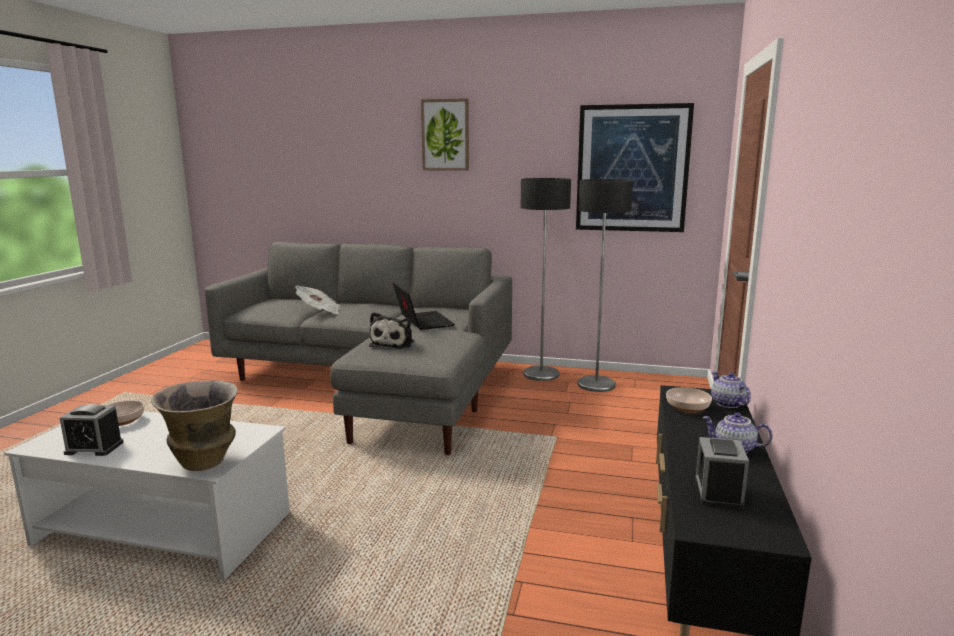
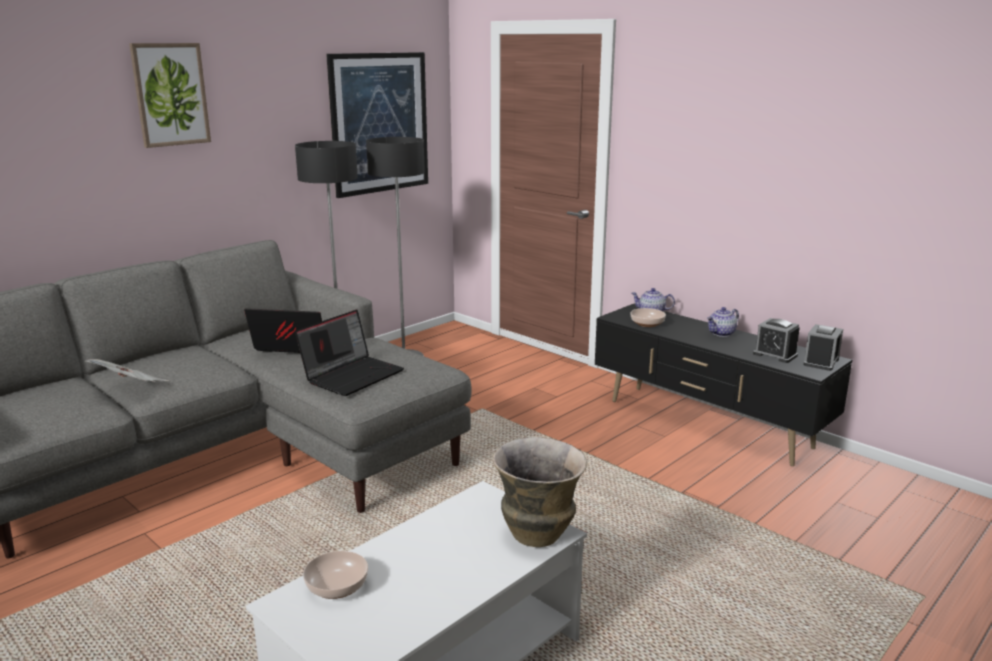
camera: 60 degrees left, 5 degrees up
(94, 448) = (415, 610): alarm clock -> alarm clock (821, 362)
(394, 344) = (352, 375): plush toy -> laptop

